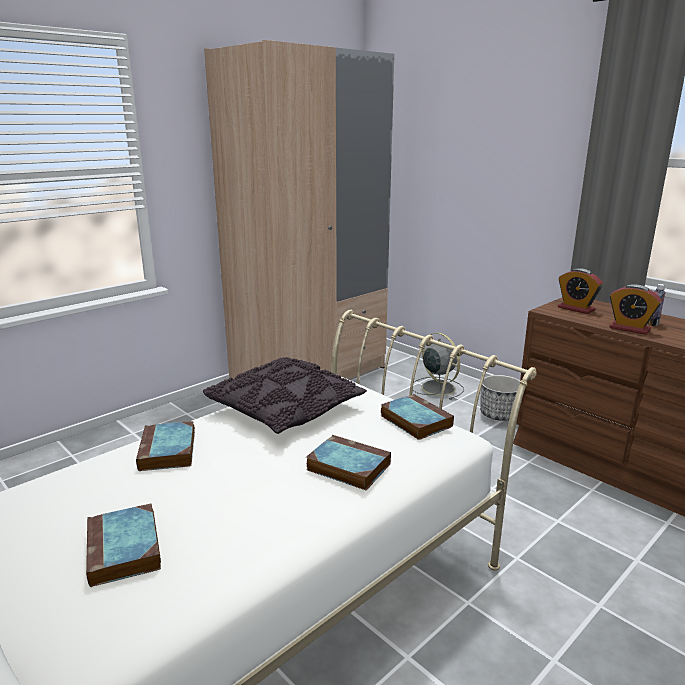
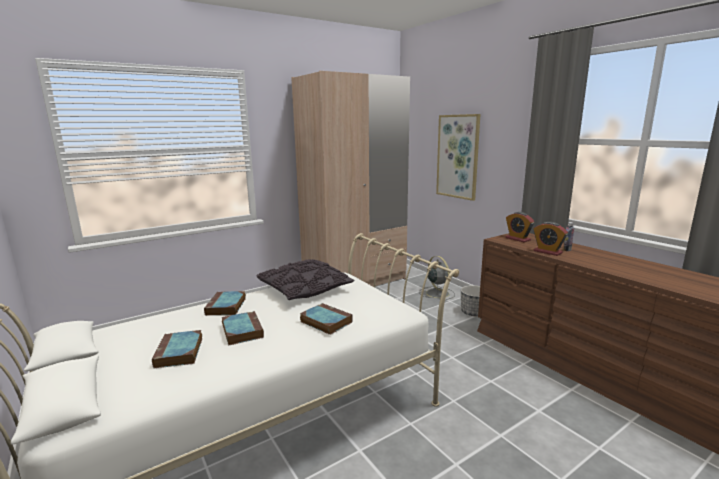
camera: 10 degrees right, 5 degrees down
(414, 420) = (381, 300): book -> book (242, 331)
(465, 182) = (458, 156): none -> picture

